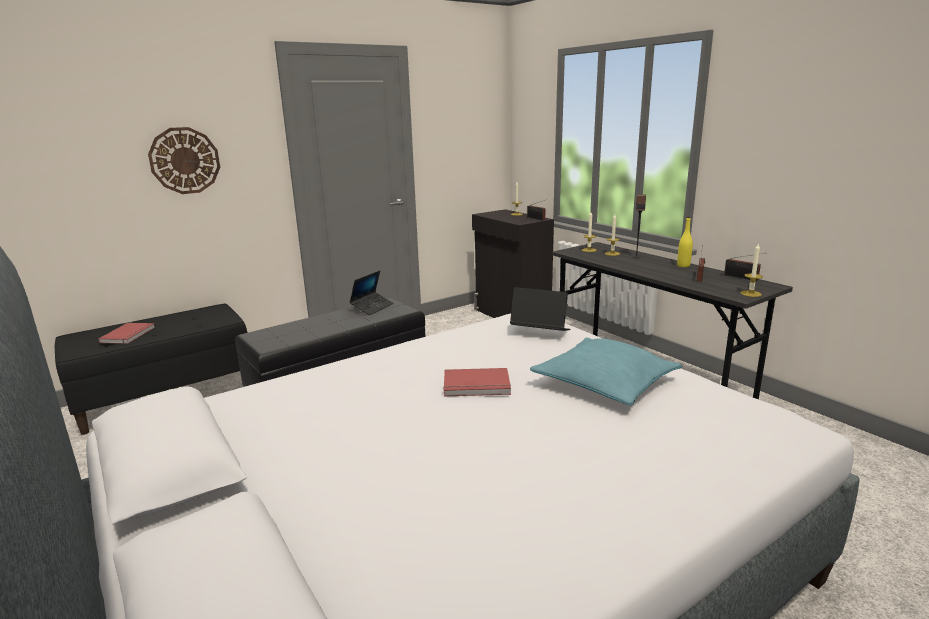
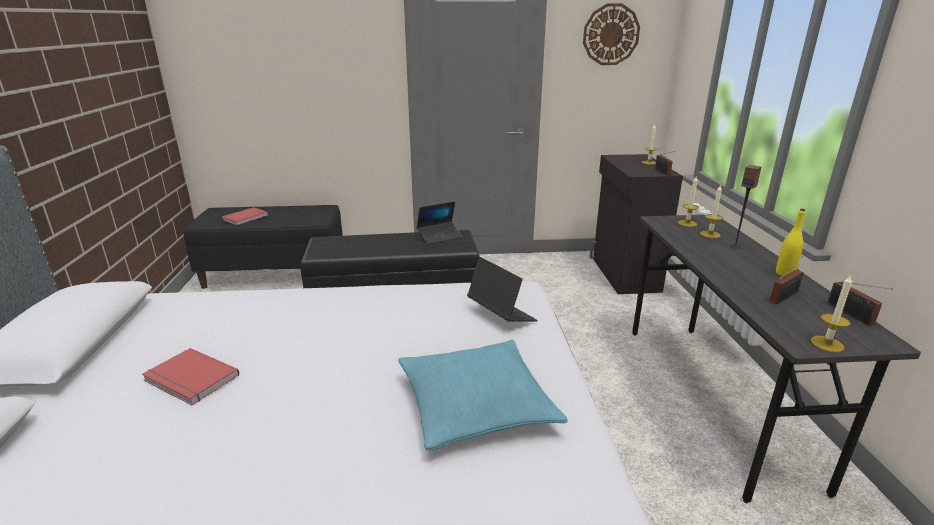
camera: 30 degrees right, 5 degrees up
(185, 160) = (312, 74): wall clock -> wall clock (611, 34)
(477, 386) = (354, 358): red book -> red book (190, 379)

